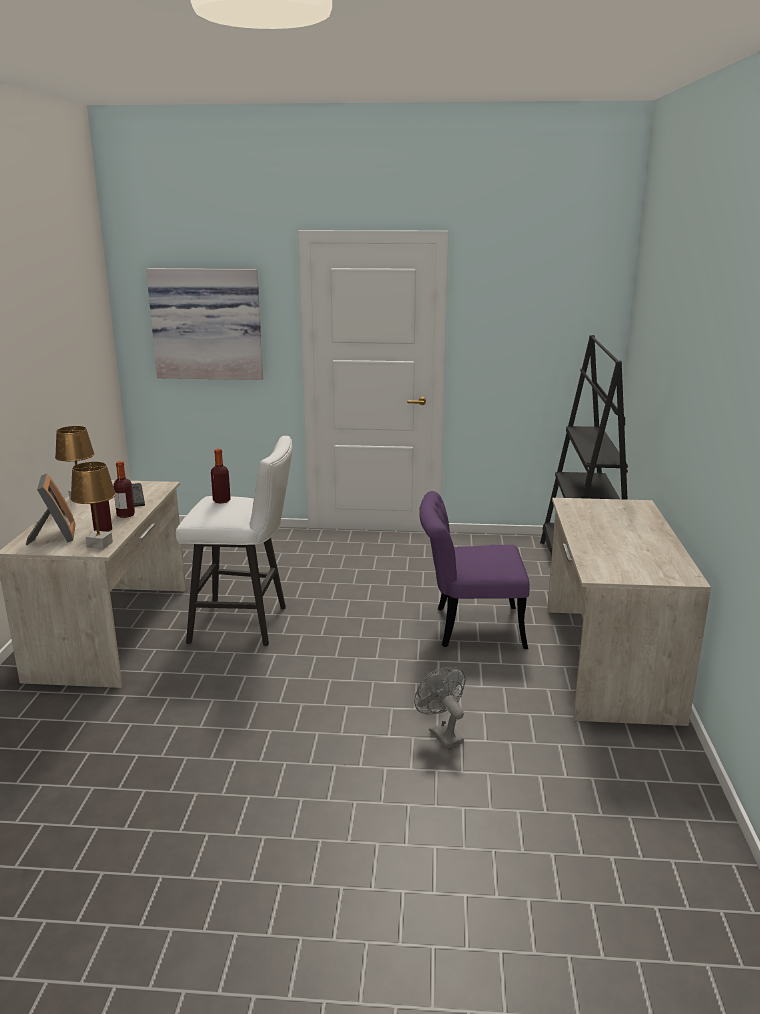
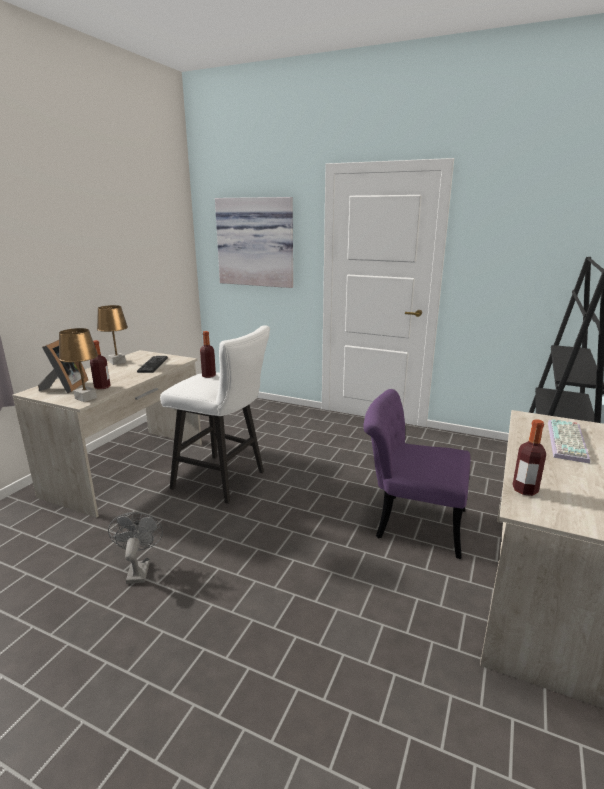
camera: 20 degrees right, 0 degrees up
(126, 515) = (131, 378): bottle -> bottle (524, 490)
(442, 734) = (326, 641): grey fan -> grey fan (139, 569)
(610, 519) = (568, 442): none -> keyboard

